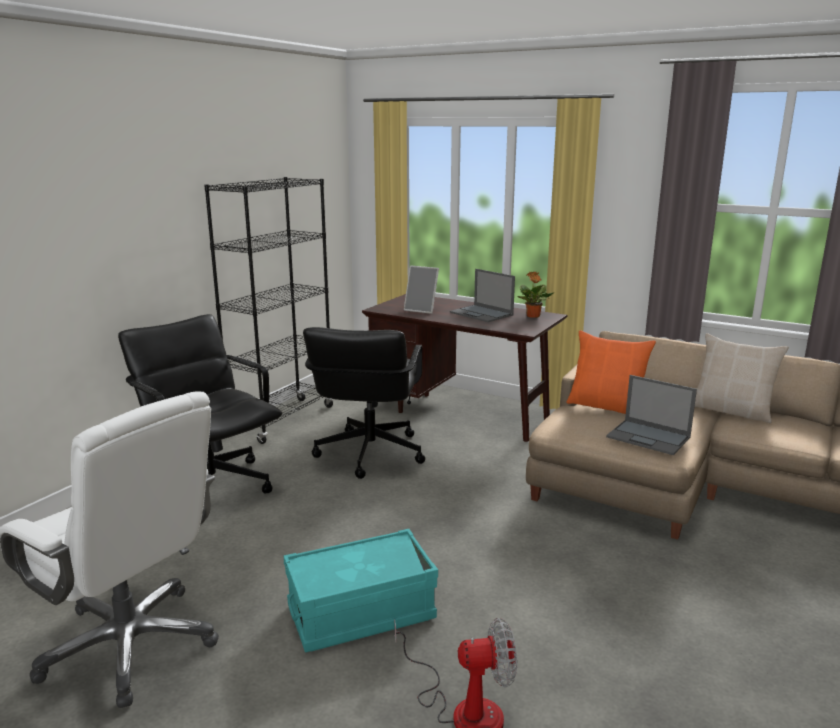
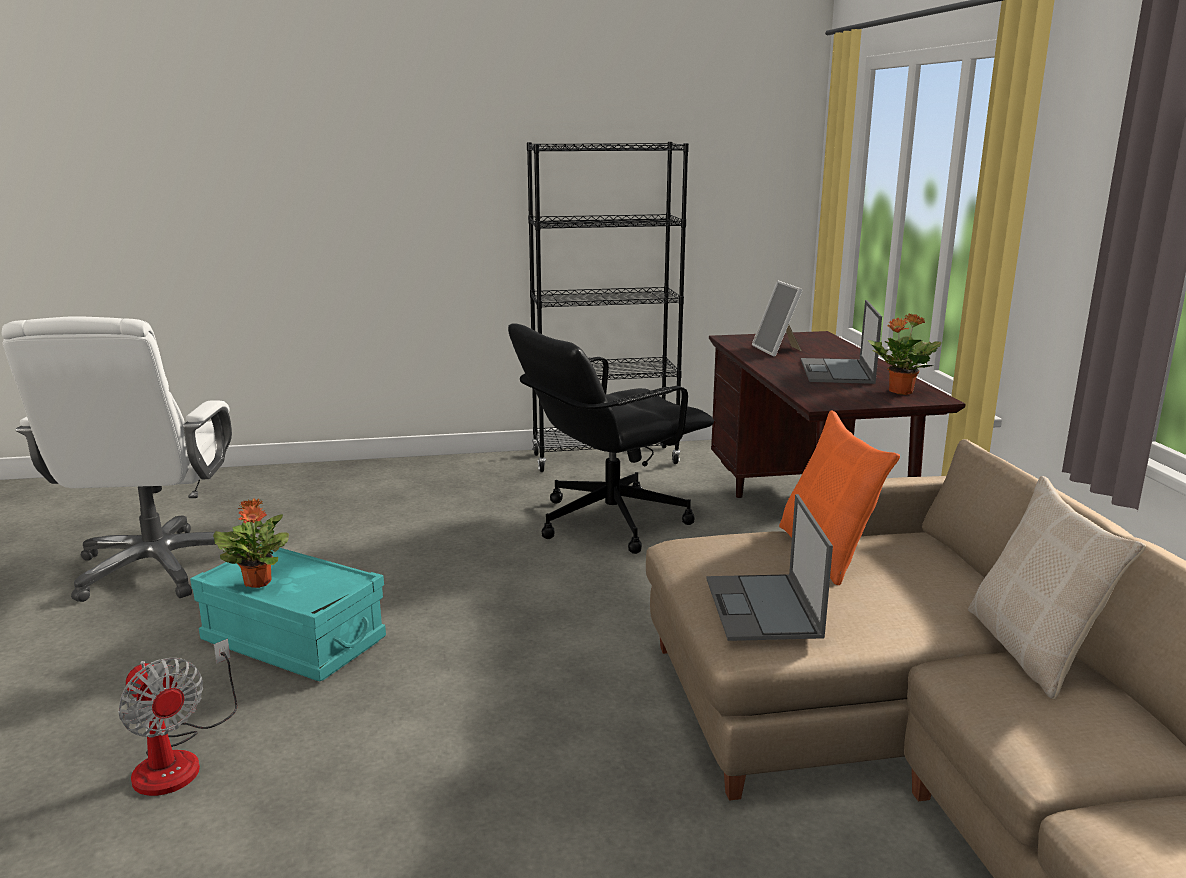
camera: 50 degrees right, 0 degrees up
(211, 486) = (429, 488): black office chair -> none
(350, 575) = (258, 582): none -> potted plant

